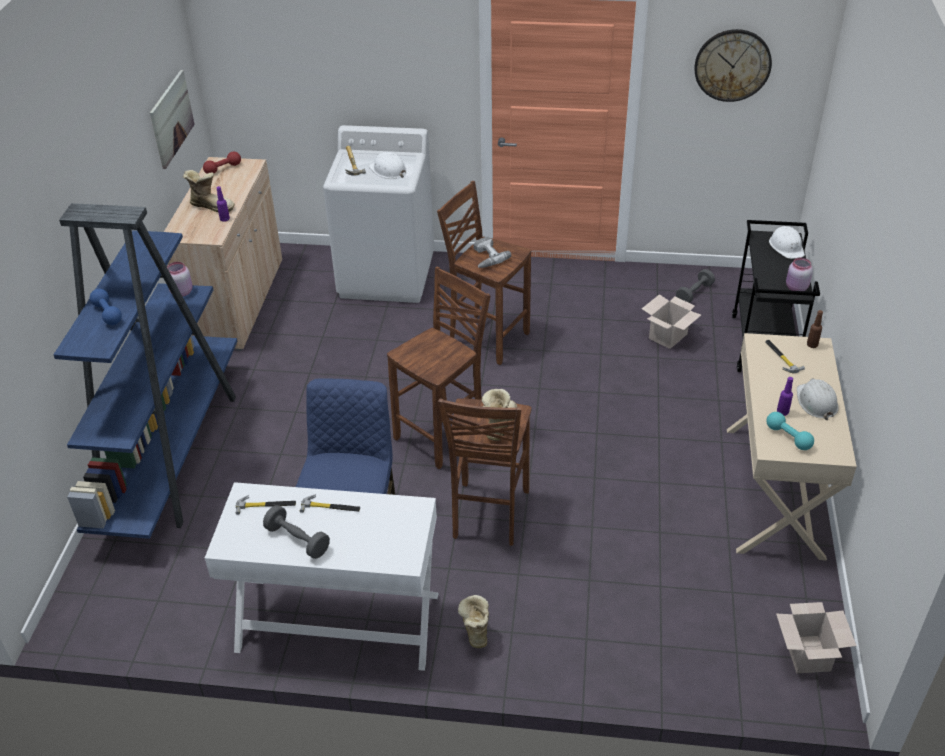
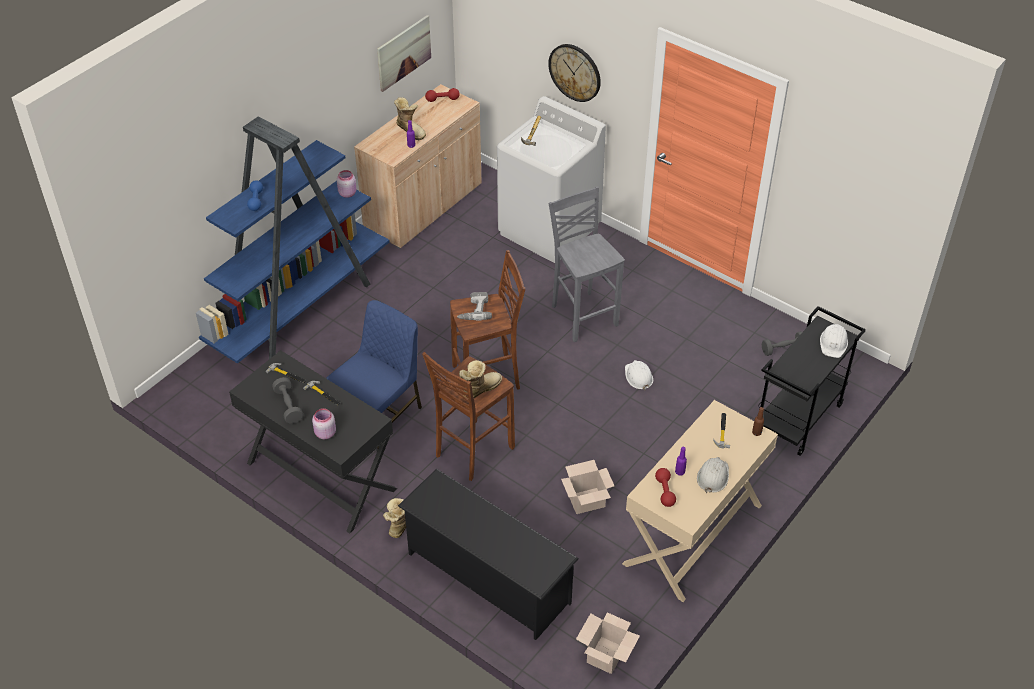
camera: 30 degrees right, 5 degrees up
(338, 623) = (320, 476): white desk -> black desk
(388, 170) = (554, 149): white hard hat -> white hard hat (638, 377)
(486, 257) = (584, 252): power drill -> power drill (474, 310)
(487, 337) = (583, 315): brown stool -> grey stool
(618, 638) = (487, 578): none -> black shoe rack
(668, 337) = (725, 376): cardboard box -> cardboard box (586, 501)
(732, 65) = (849, 168): wall clock -> wall clock (575, 72)
(788, 437) = (665, 491): turquoise dumbbell -> red dumbbell
(796, 288) = (803, 381): pink jar -> pink jar (324, 433)

